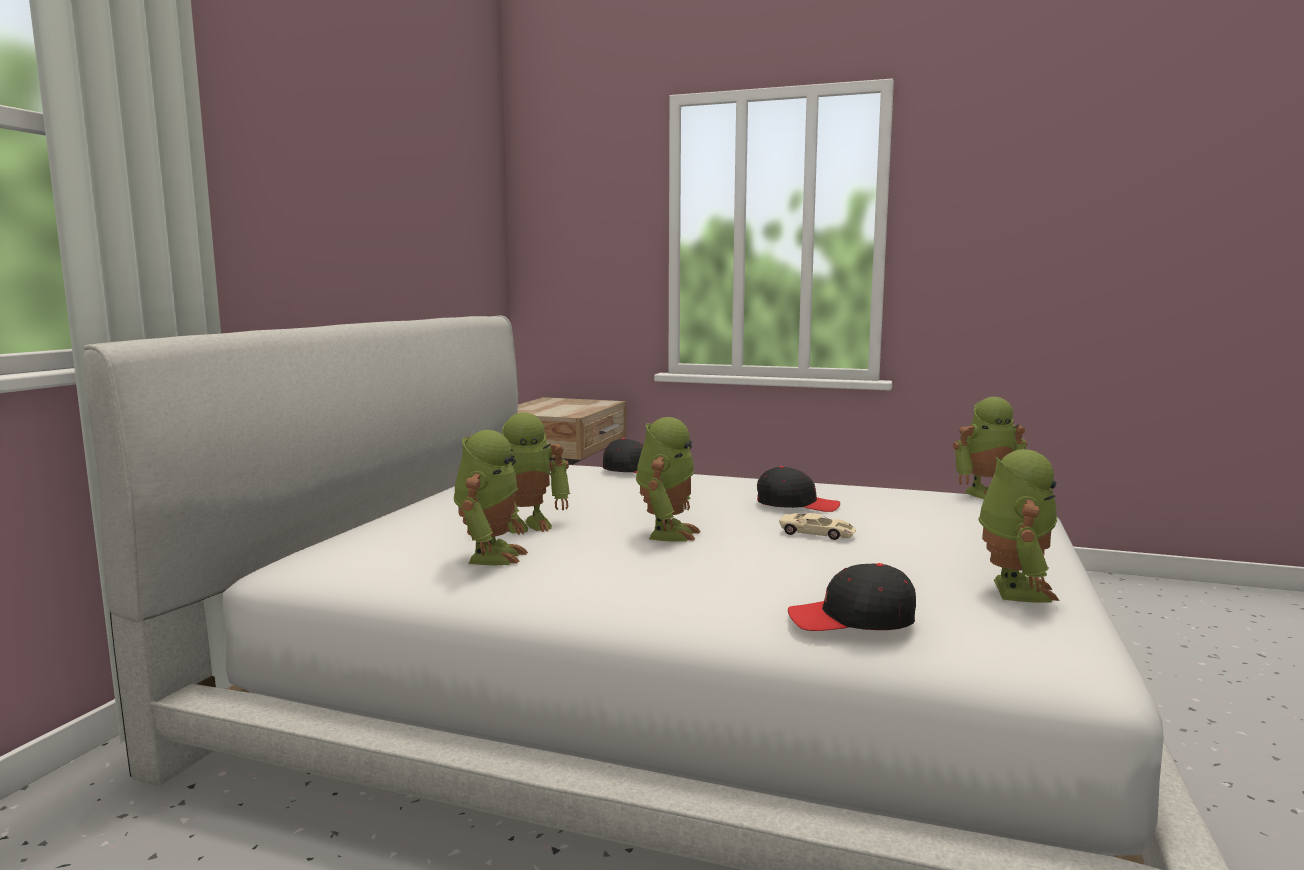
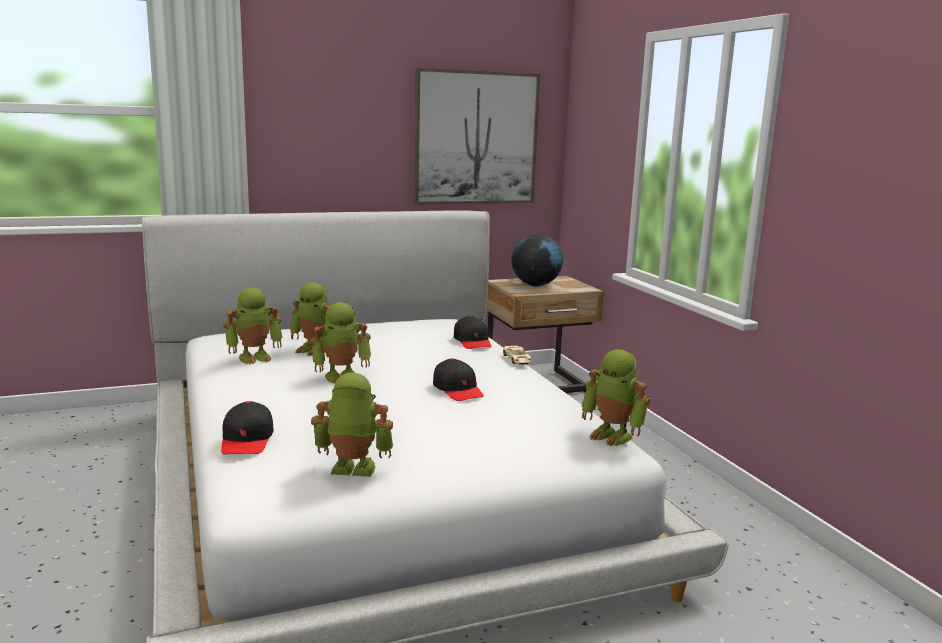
camera: 50 degrees right, 5 degrees up
(442, 220) = (476, 138): none -> picture
(554, 407) = (535, 285): none -> globe
(817, 533) = (397, 406): beige toy car -> beige toy car (517, 359)
(852, 619) = (247, 440): black cap -> black cap turned 150 degrees counterclockwise
(1013, 590) = (352, 470): toy robot -> toy robot turned 150 degrees counterclockwise

